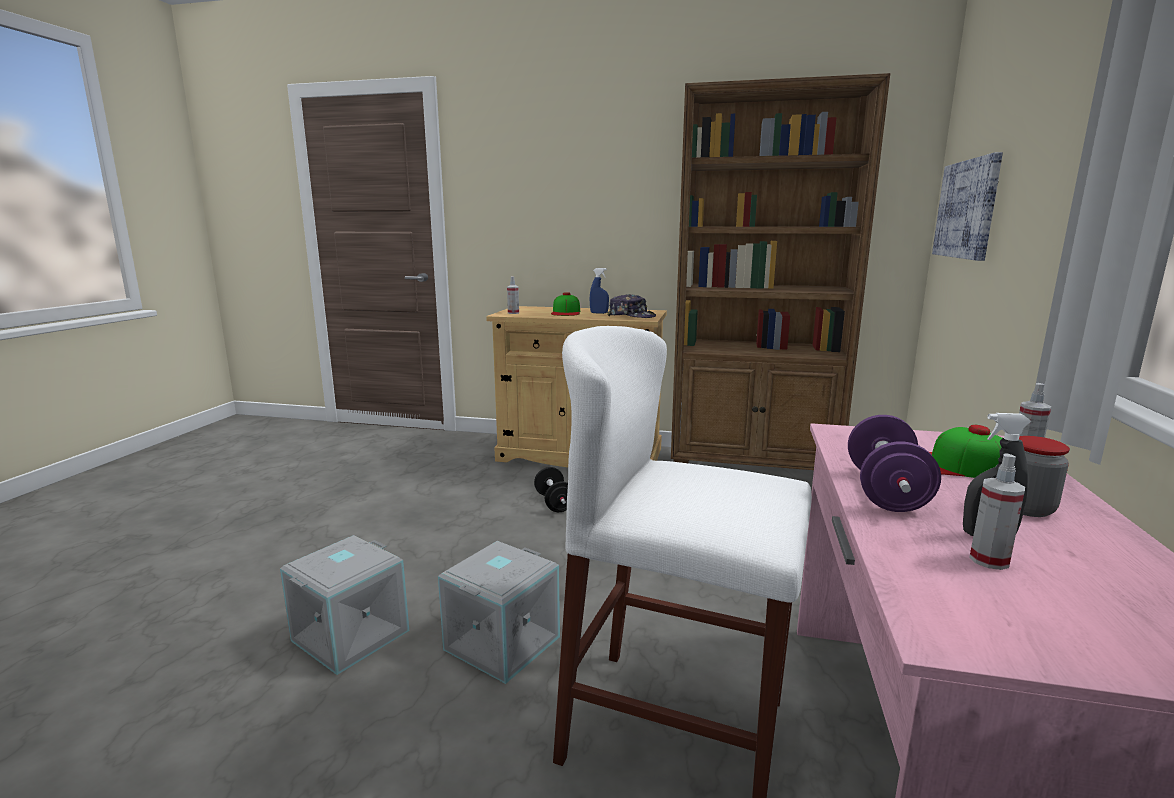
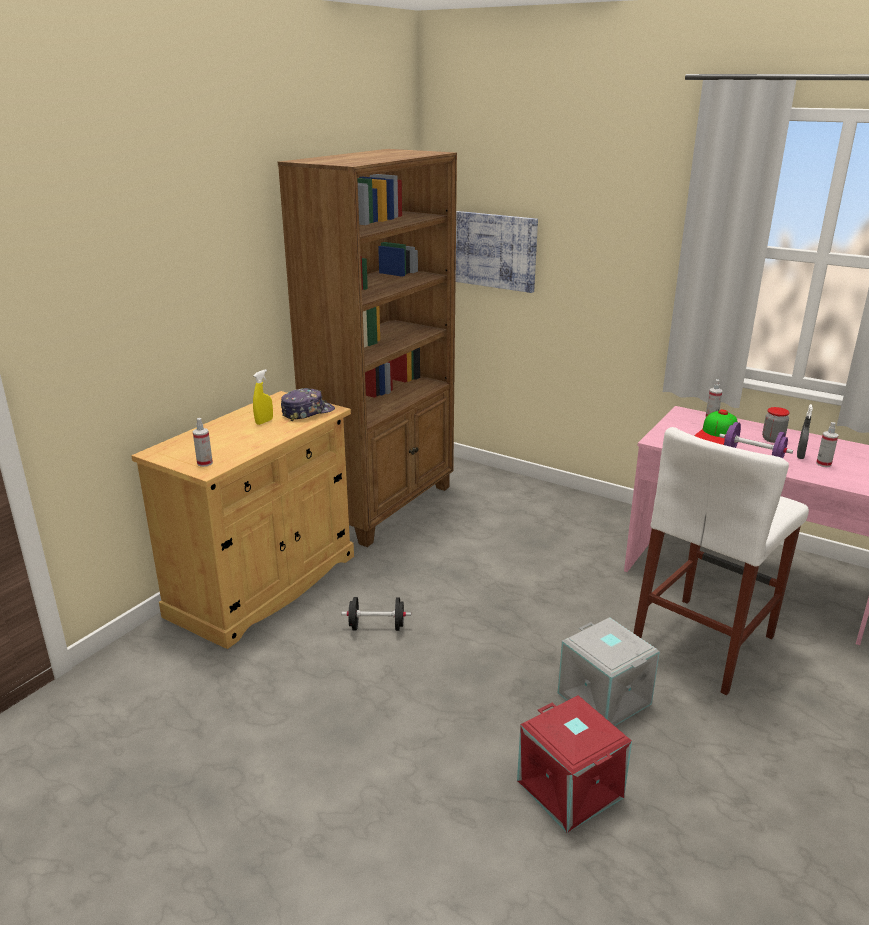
camera: 70 degrees left, 10 degrees up
(351, 637) = (571, 789): grey storage box -> red storage box
(566, 312) = (237, 435): cap -> none
(599, 313) = (264, 421): blue spray bottle -> yellow spray bottle

